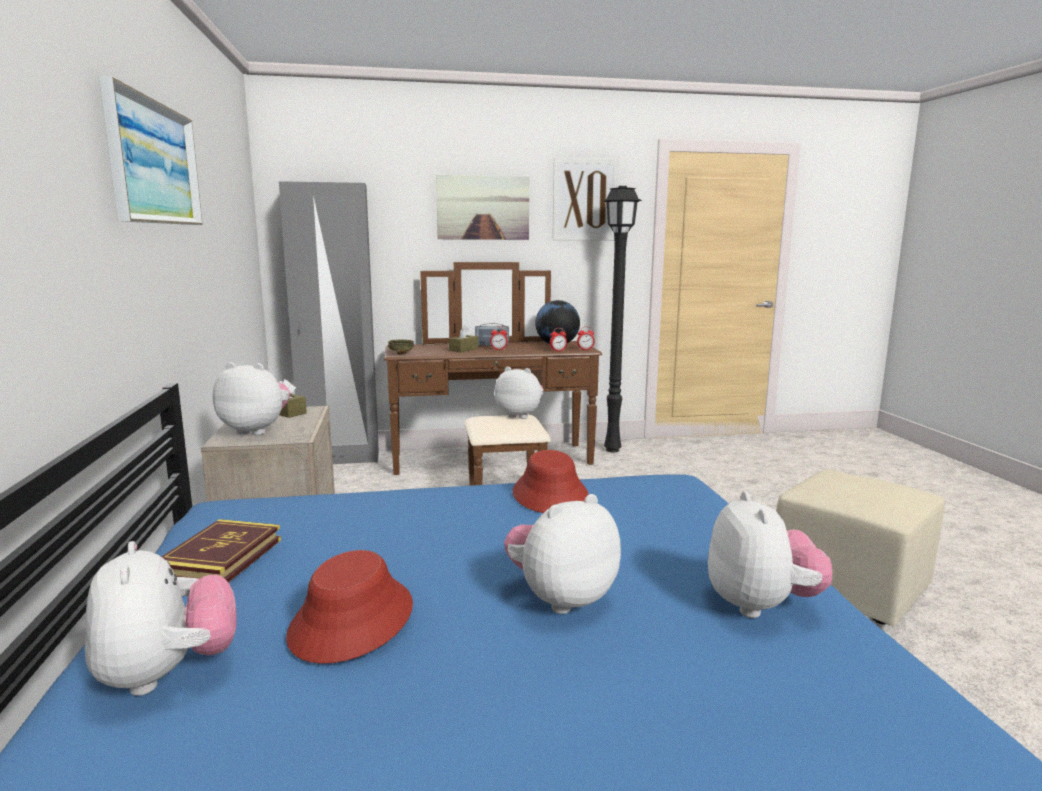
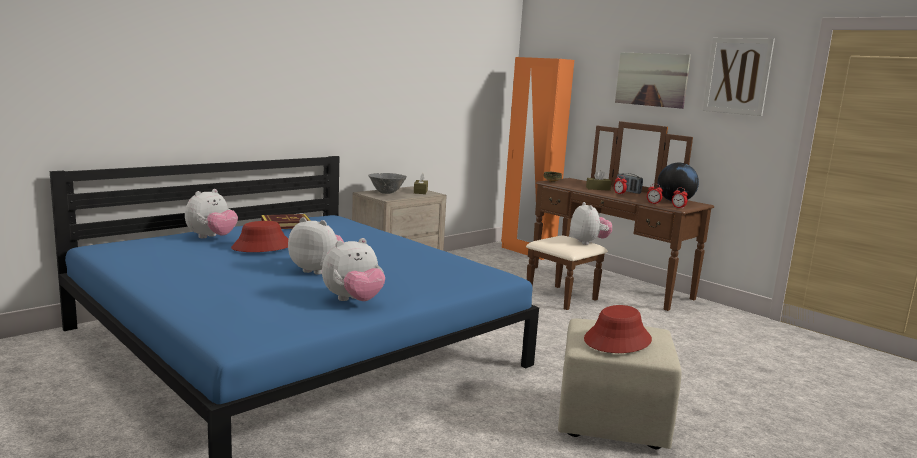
camera: 55 degrees right, 0 degrees up
(154, 163) = (364, 52): picture -> none
(256, 430) = (386, 193): plush toy -> grey bowl
(340, 459) = (527, 252): grey wardrobe -> orange wardrobe
(550, 495) = (430, 255): red hat -> red hat (617, 340)
(612, 449) = (713, 312): black floor lamp -> none

